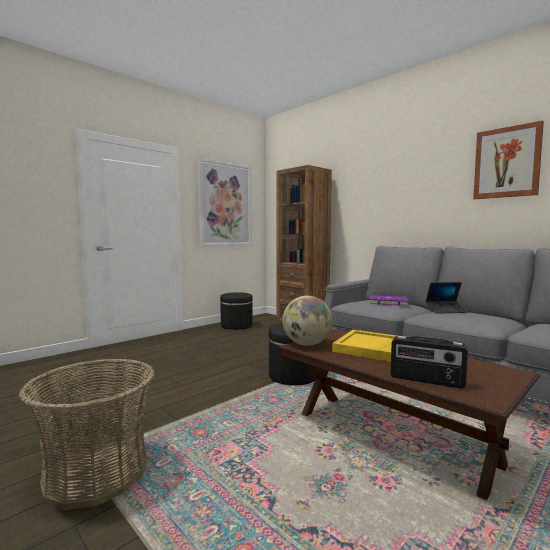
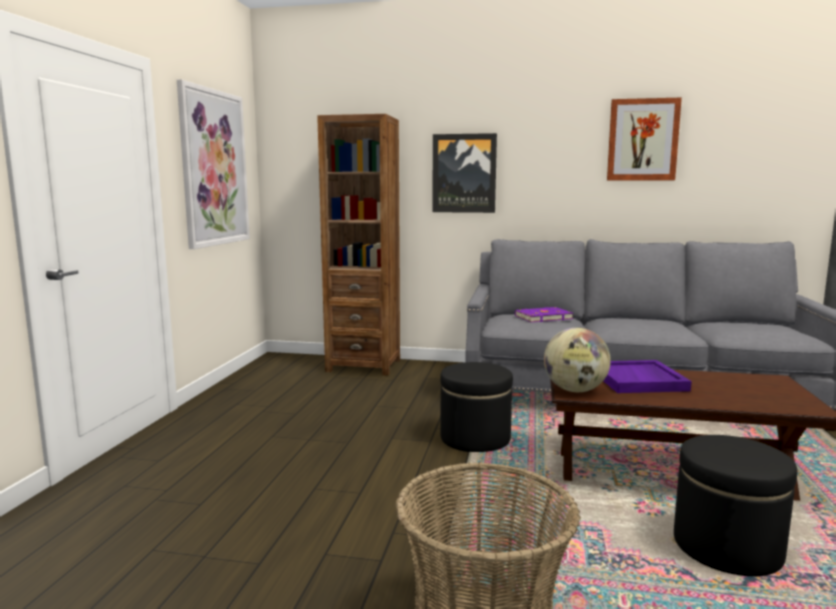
camera: 35 degrees left, 5 degrees up
(236, 326) = (261, 382): black ottoman -> black ottoman (727, 547)
(370, 201) = (464, 173): none -> picture
(372, 348) = (639, 380): yellow tray -> purple tray
(426, 381) = (749, 403): radio -> none
(446, 311) = (619, 320): laptop -> none

